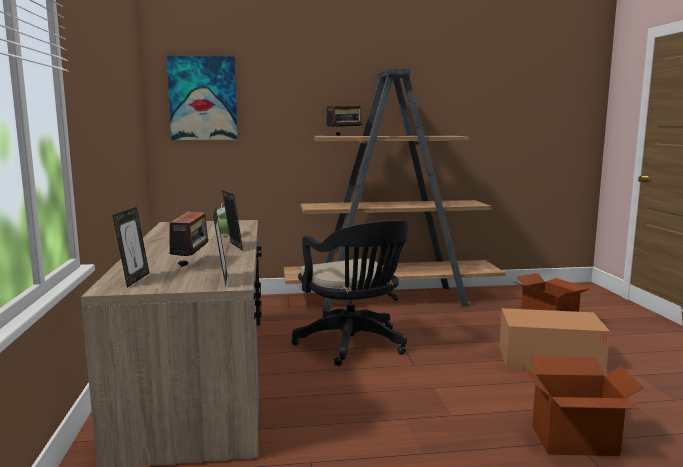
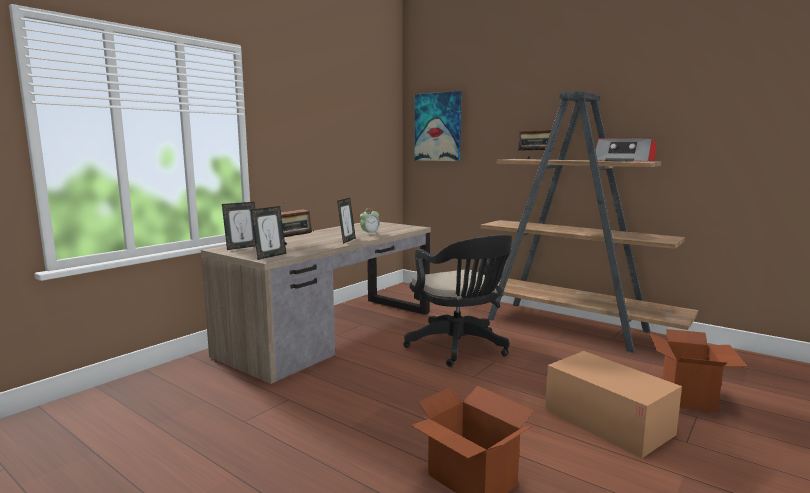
camera: 45 degrees right, 0 degrees up
(353, 345) = (459, 348): black office chair -> black office chair turned 45 degrees counterclockwise
(434, 135) = (624, 161): none -> radio

